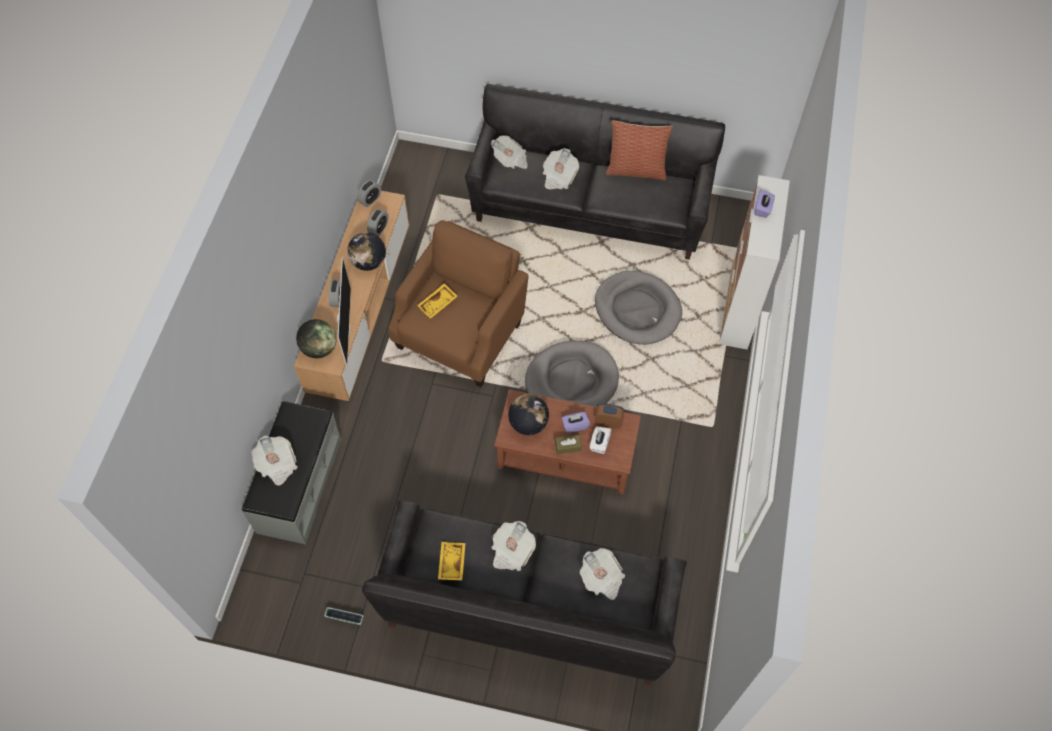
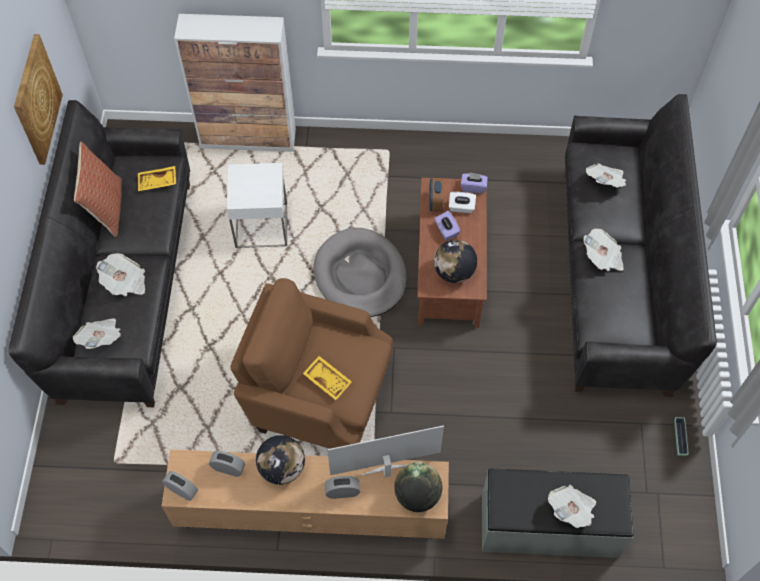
camera: 100 degrees left, 0 degrees up
(451, 563) = (631, 307): yellow tray -> yellow tray (157, 182)
(568, 446) = (471, 233): brown tissue box -> none
(637, 309) = (261, 226): grey dog bed -> white side table
(685, 72) = (36, 100): none -> picture
(762, 209) = (220, 32): purple tissue box -> purple tissue box (473, 187)

